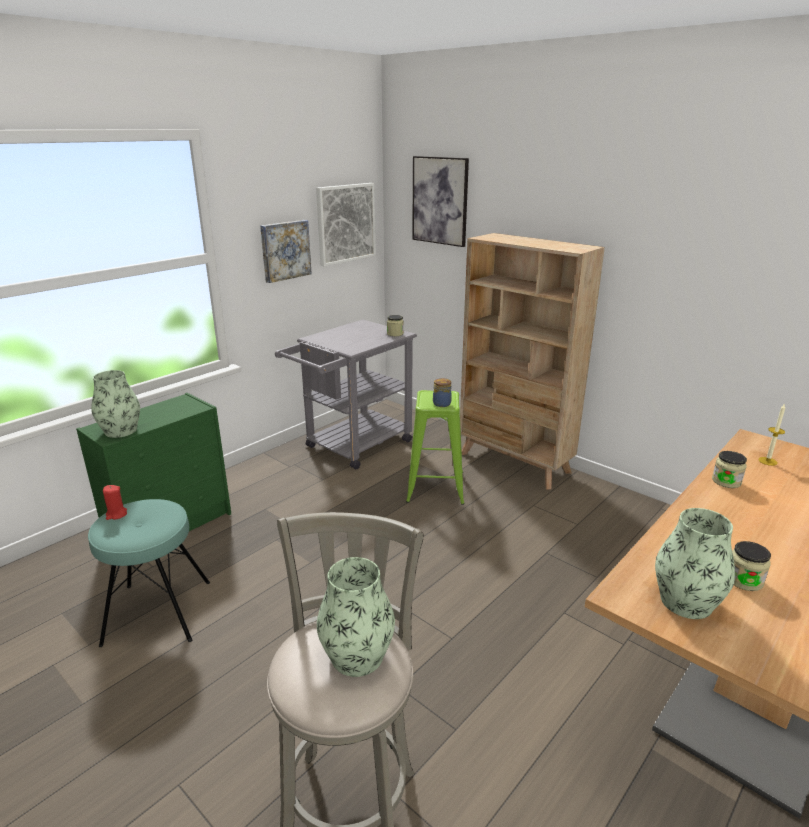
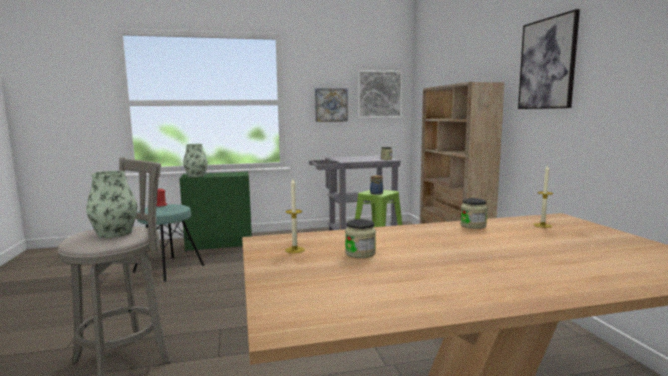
camera: 35 degrees right, 15 degrees down
(440, 201) = (433, 75): picture -> picture (547, 64)
(686, 601) = (294, 250): vase -> candle

